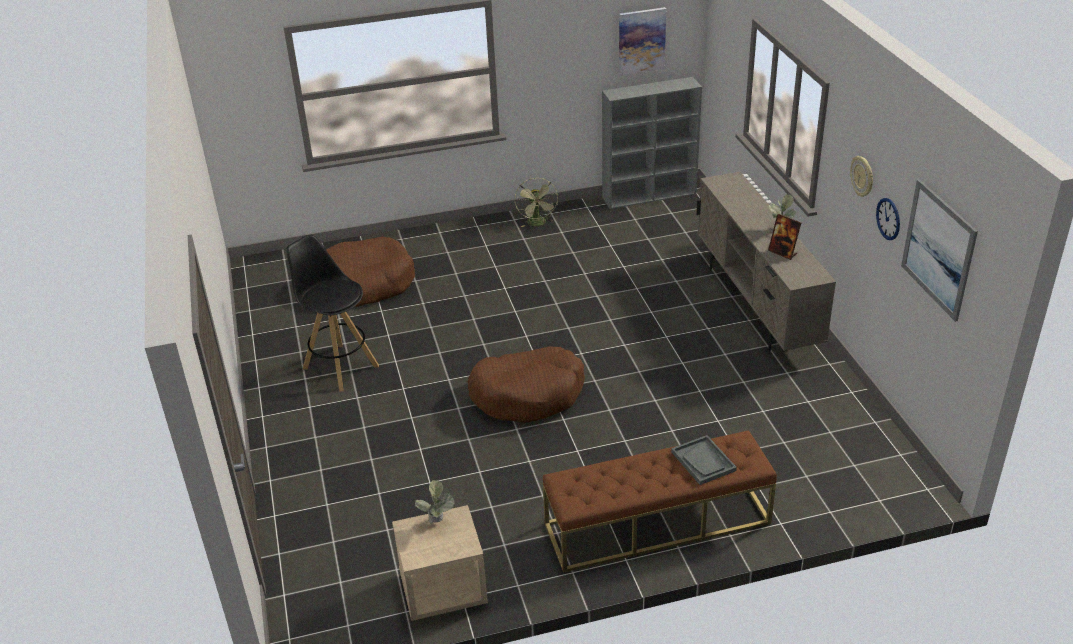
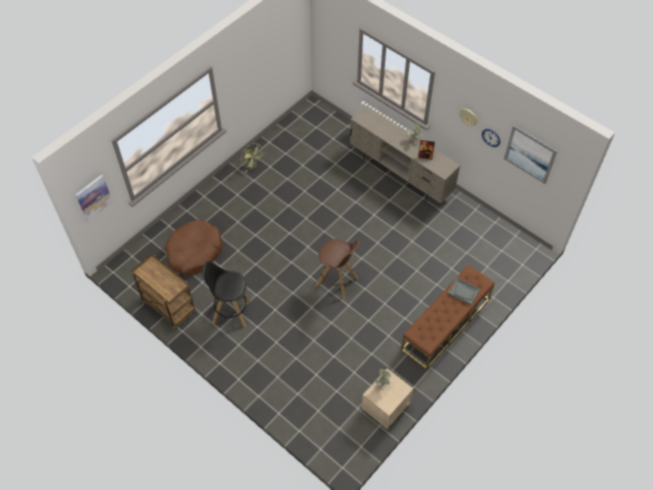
camera: 35 degrees left, 20 degrees up
(267, 327) = (168, 307): none -> brown cart
(528, 394) = (337, 282): brown dog bed -> brown stool
(641, 41) = (282, 45): picture -> picture (93, 197)
(650, 195) = (295, 118): grey bookcase -> none

